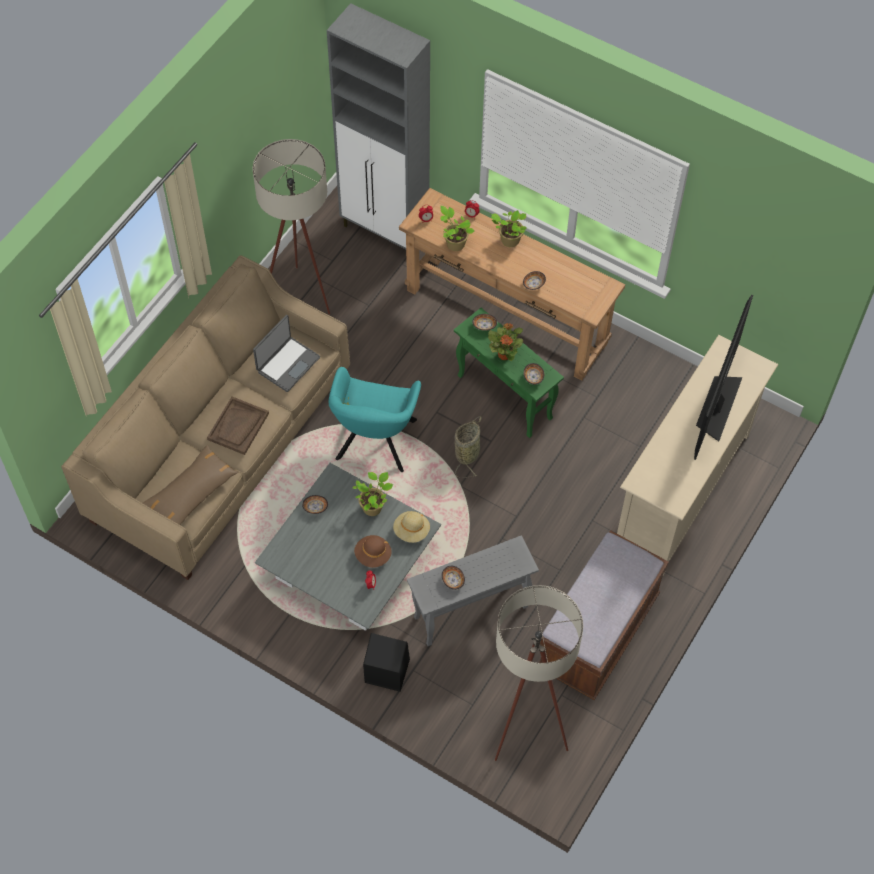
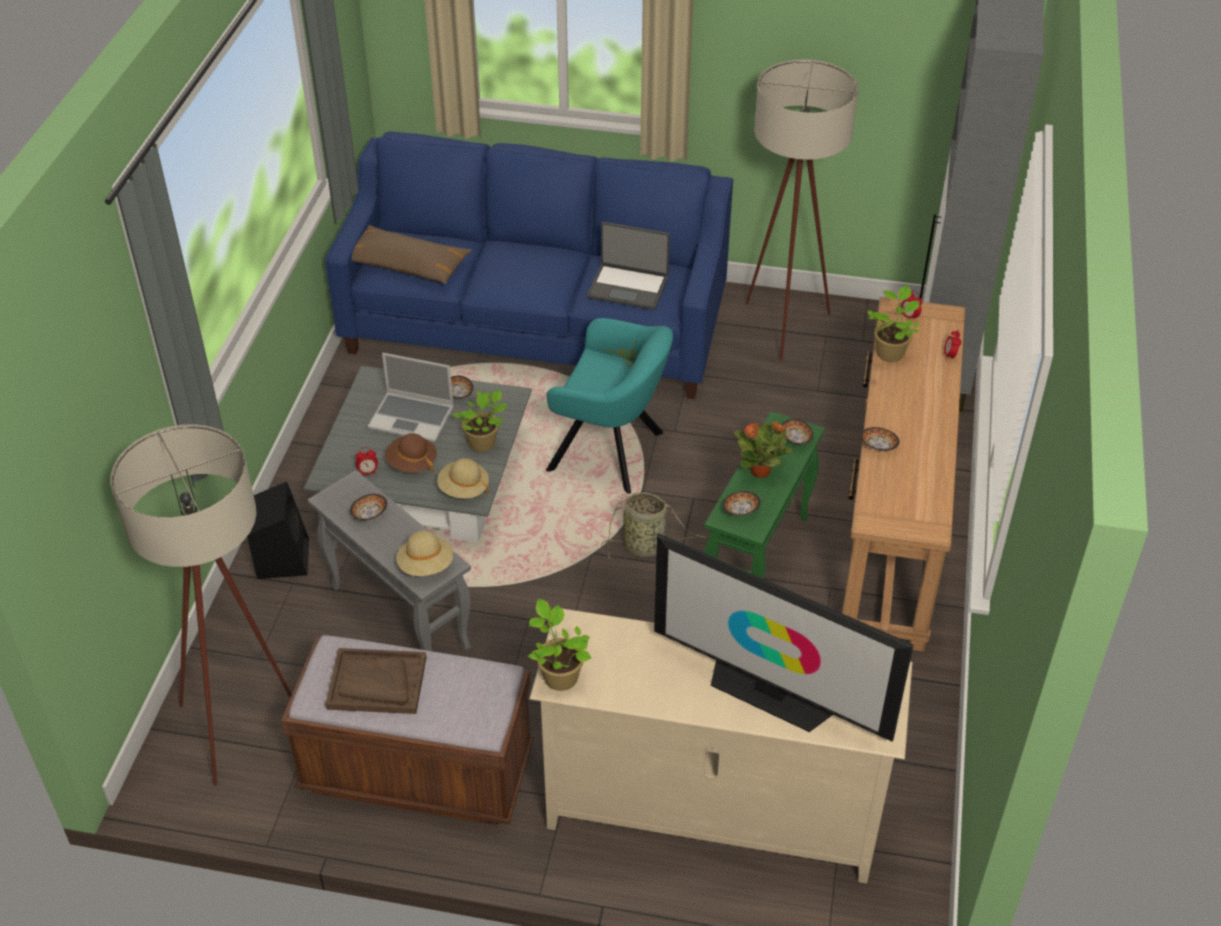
camera: 70 degrees right, 15 degrees down
(221, 447) = (537, 327): beige sofa -> blue sofa
(238, 427) = (516, 274): brown tray -> brown tray (376, 683)
(327, 543) = (413, 418): none -> laptop
(374, 444) = (612, 453): turquoise armchair -> turquoise armchair turned 150 degrees counterclockwise
(508, 240) = (935, 402): potted plant -> potted plant (559, 675)
(512, 560) = (426, 566): none -> beige hat
(717, 405) = (770, 692): television -> television turned 150 degrees counterclockwise

